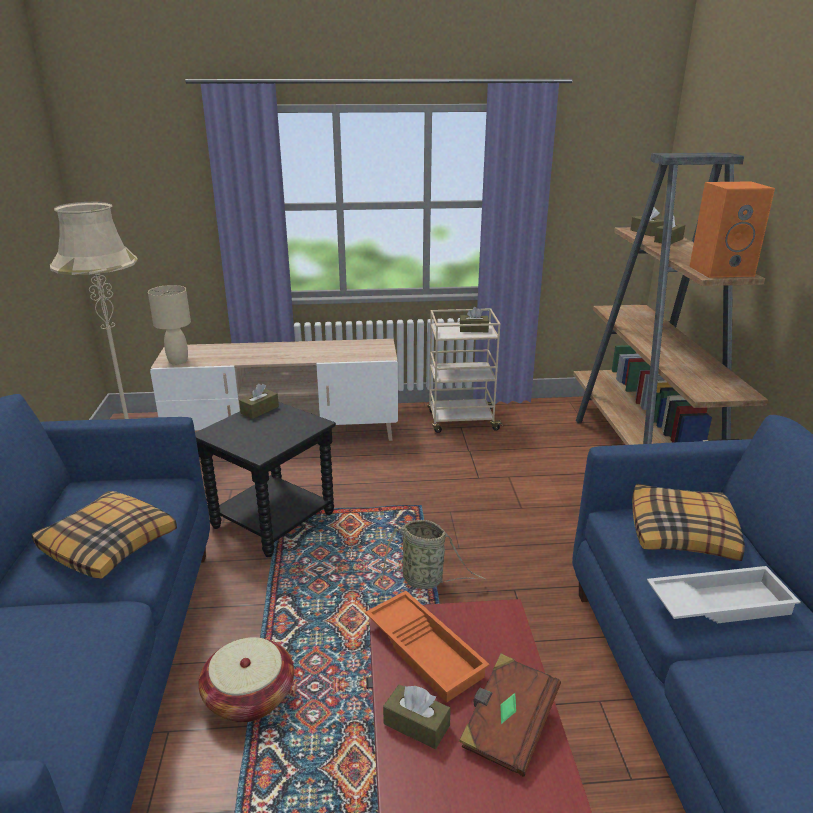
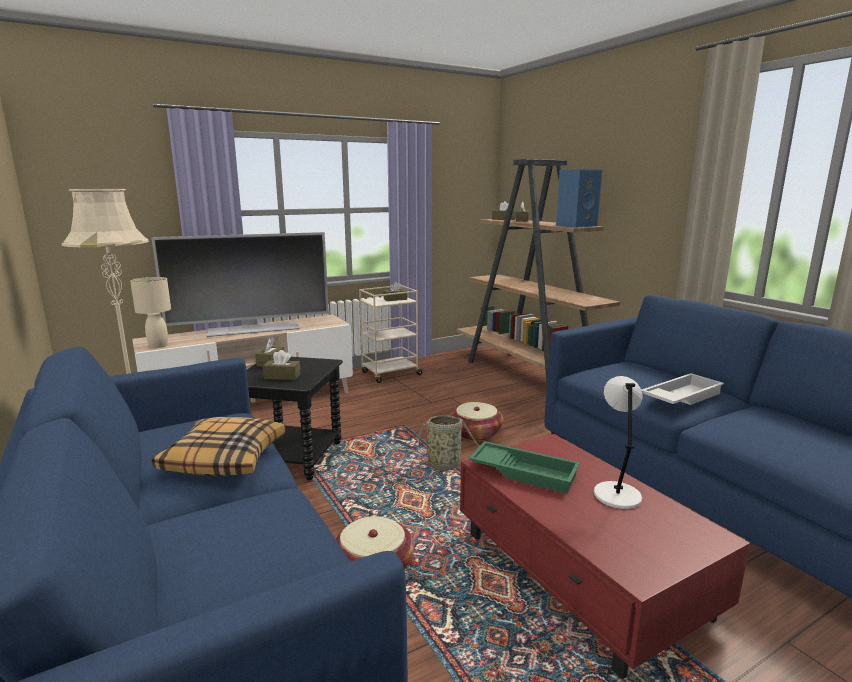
camera: 25 degrees left, 10 degrees down
(287, 350) = (253, 329): none -> television
(416, 725) = (561, 509): brown tissue box -> brown tissue box (282, 376)
(426, 650) = (524, 472): orange tray -> green tray
(497, 542) = (476, 433): none -> basket
(507, 727) = (616, 494): brown book -> white table lamp
(683, 533) = (627, 373): pillow -> none
(722, 271) = (576, 225): orange speaker -> blue speaker

